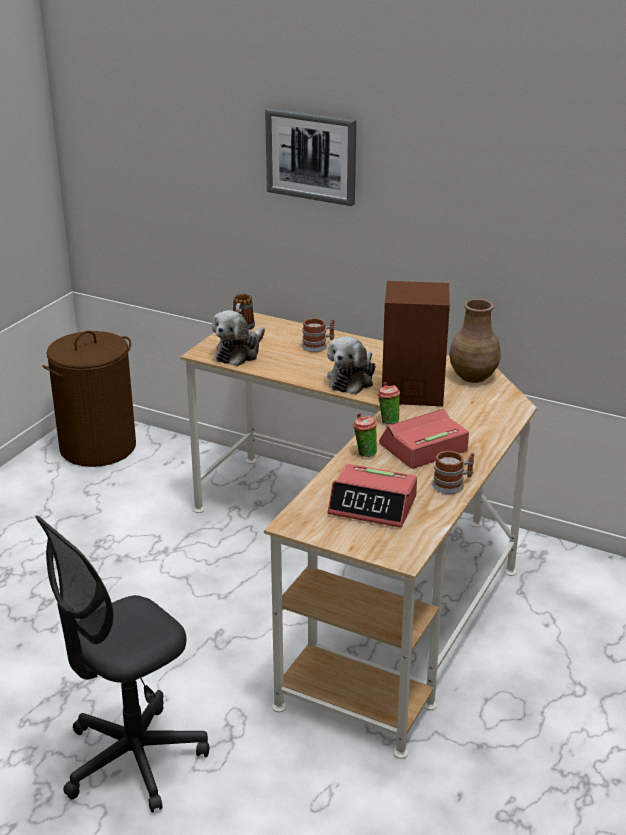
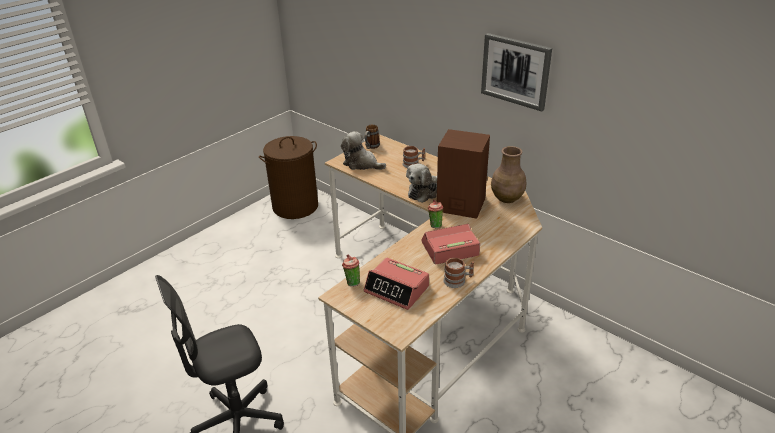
camera: 15 degrees right, 5 degrees up
(239, 353) = (361, 164): plush toy -> plush toy turned 75 degrees clockwise
(311, 156) = (418, 37): picture -> picture (515, 71)
(364, 453) = (408, 248): cup -> cup (352, 282)

